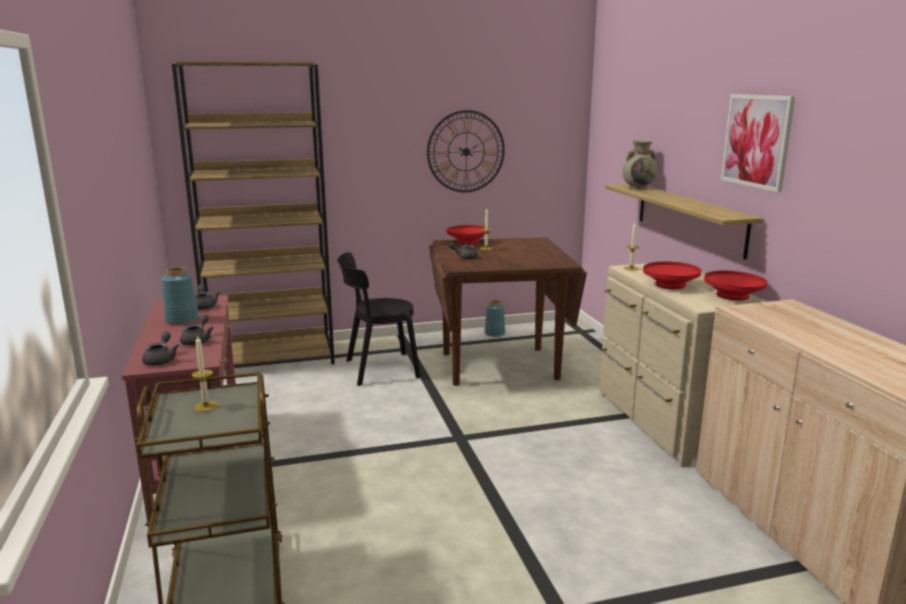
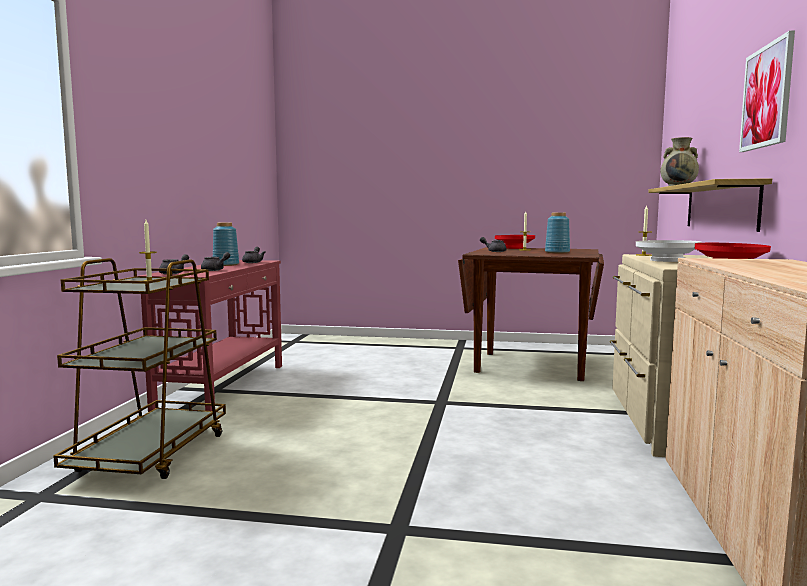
camera: 25 degrees right, 10 degrees down
(272, 358) = (344, 341): brown bookcase -> none
(378, 369) = (419, 356): black chair -> none
(466, 151) = (530, 173): wall clock -> none
(495, 333) = (550, 347): blue vase -> blue vase (557, 252)
(670, 285) = (666, 260): red bowl -> white bowl

